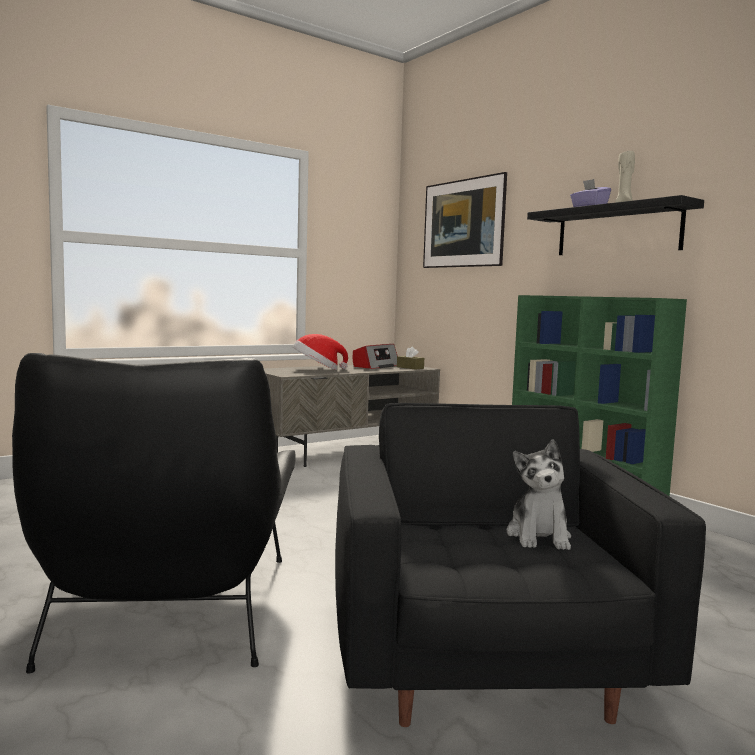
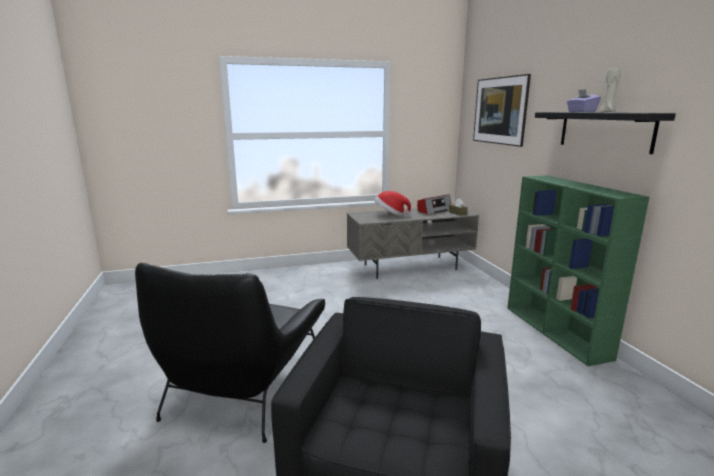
camera: 20 degrees right, 10 degrees up
(539, 536) = (428, 407): plush toy -> none

